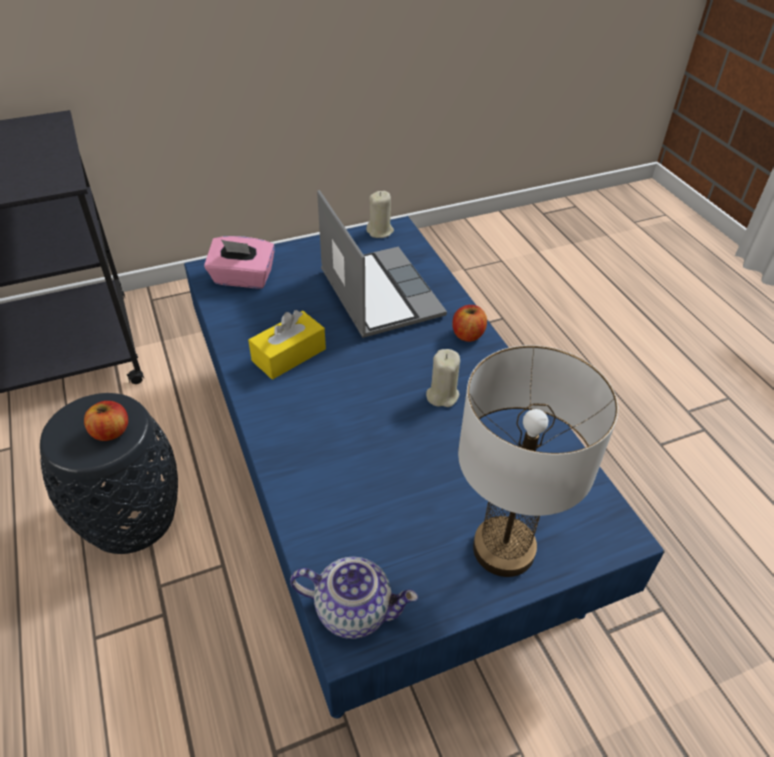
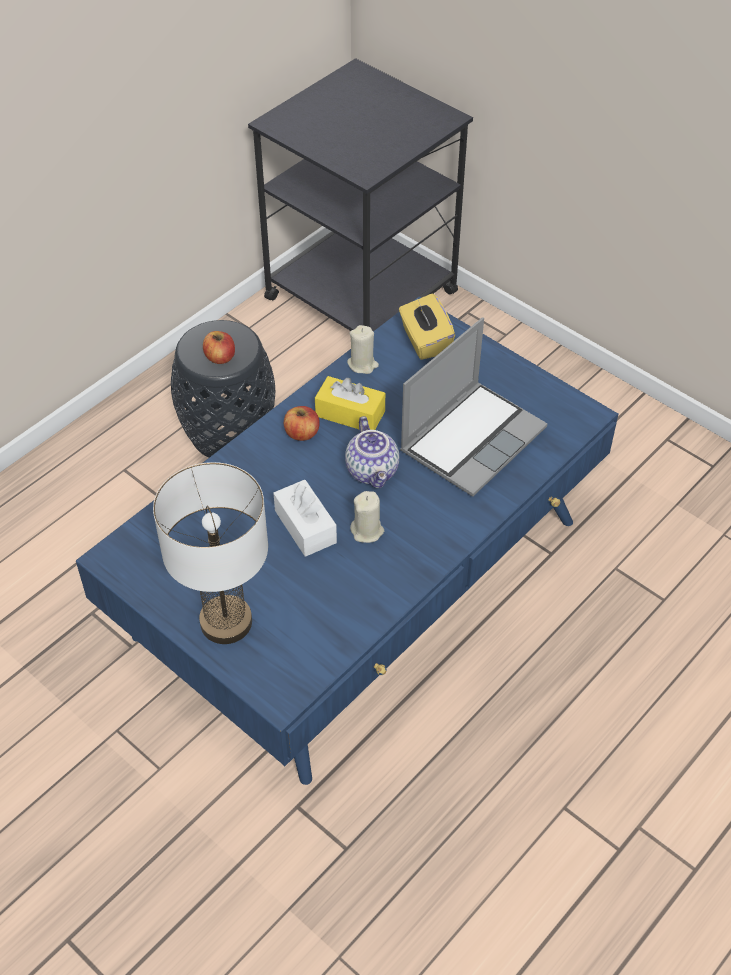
camera: 65 degrees right, 5 degrees up
(242, 278) = (425, 341): pink tissue box -> yellow tissue box
(354, 609) = (132, 552): teapot -> teapot (373, 471)
(380, 231) = (571, 403): beige candle -> beige candle (362, 364)
(410, 437) = (305, 526): none -> white tissue box
(467, 335) = (459, 523): apple -> apple (302, 433)

